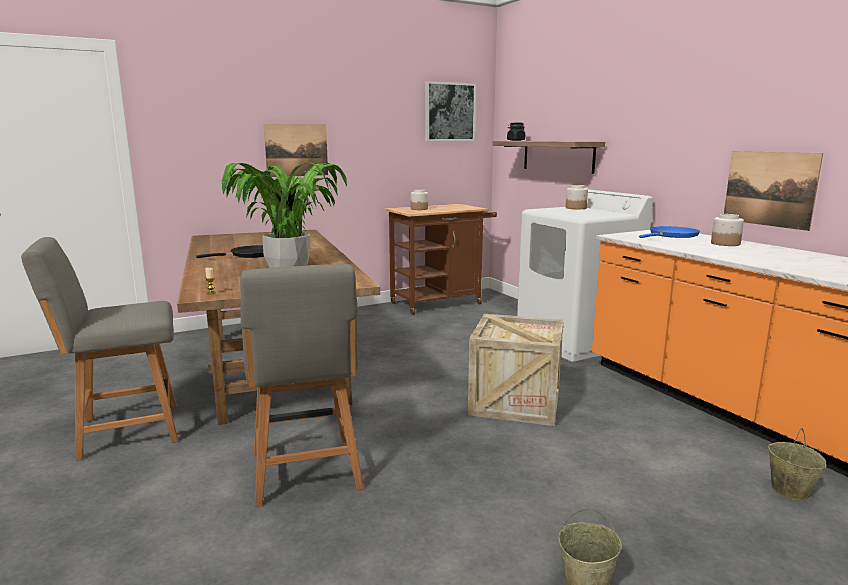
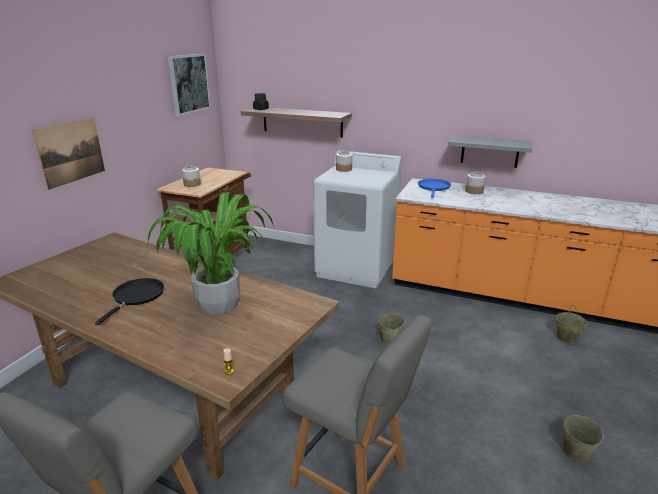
camera: 40 degrees left, 10 degrees up
(515, 402) = (390, 339): crate -> beige bucket
(769, 189) = (490, 151): picture -> grey shelf

